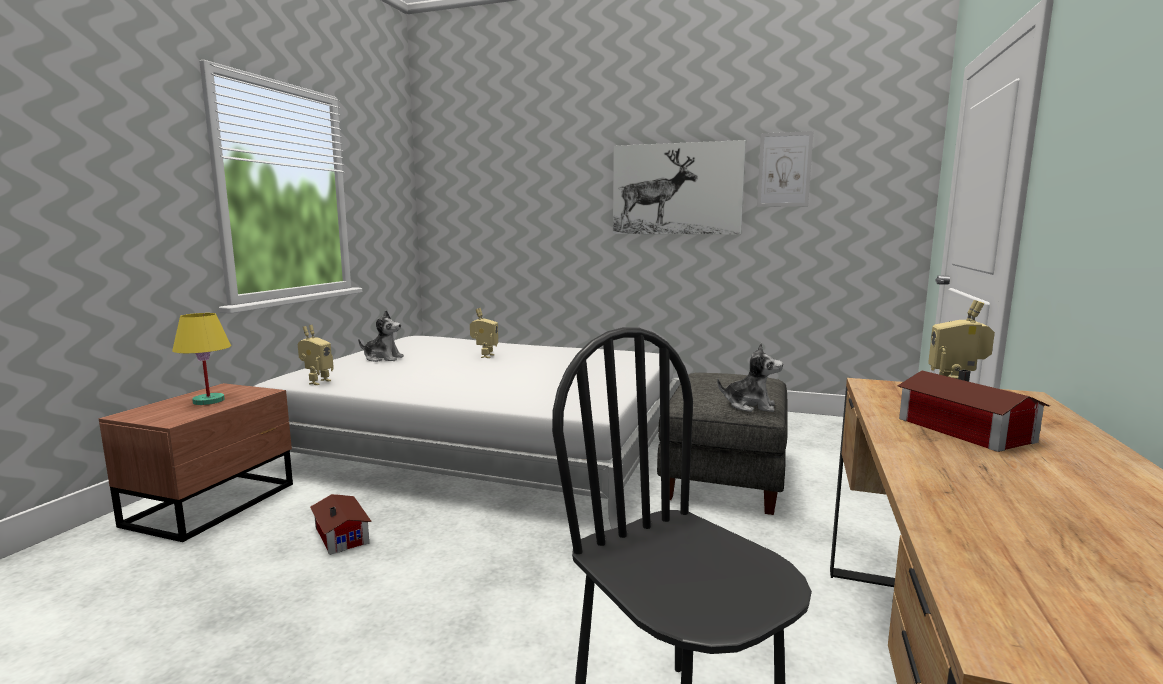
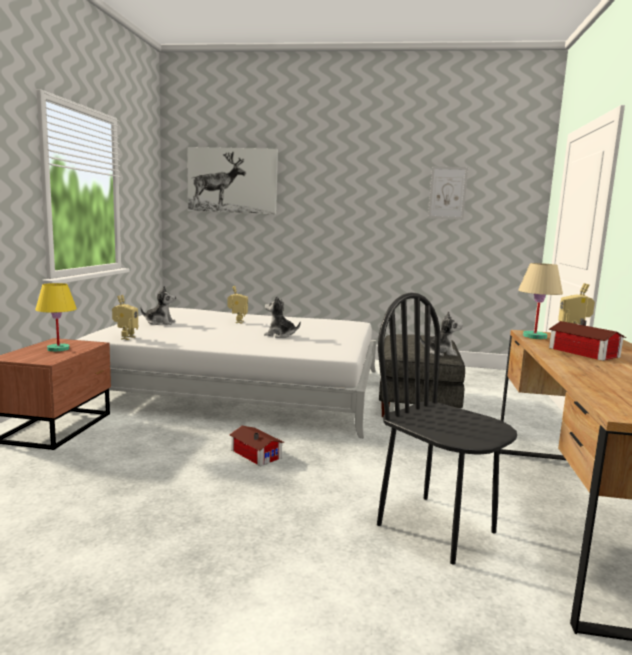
camera: 10 degrees left, 0 degrees up
(343, 533) = (170, 441): toy house -> toy house (256, 453)
(525, 377) = (280, 335): none -> plush toy
(676, 189) = (370, 202): picture -> picture (232, 180)
(881, 393) = (534, 336): none -> beige table lamp

